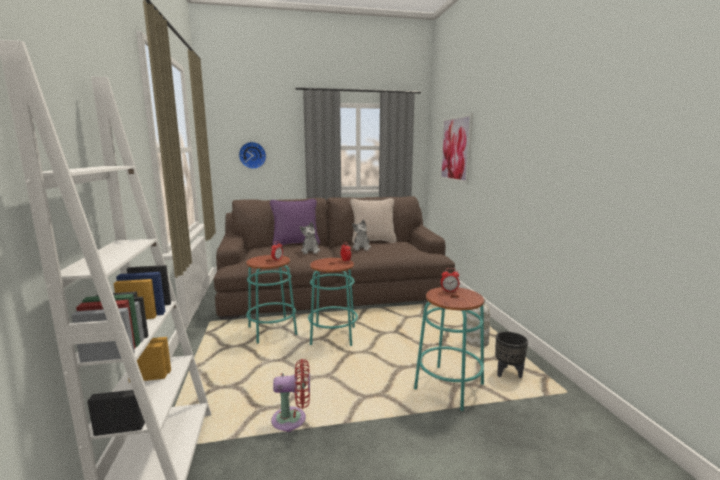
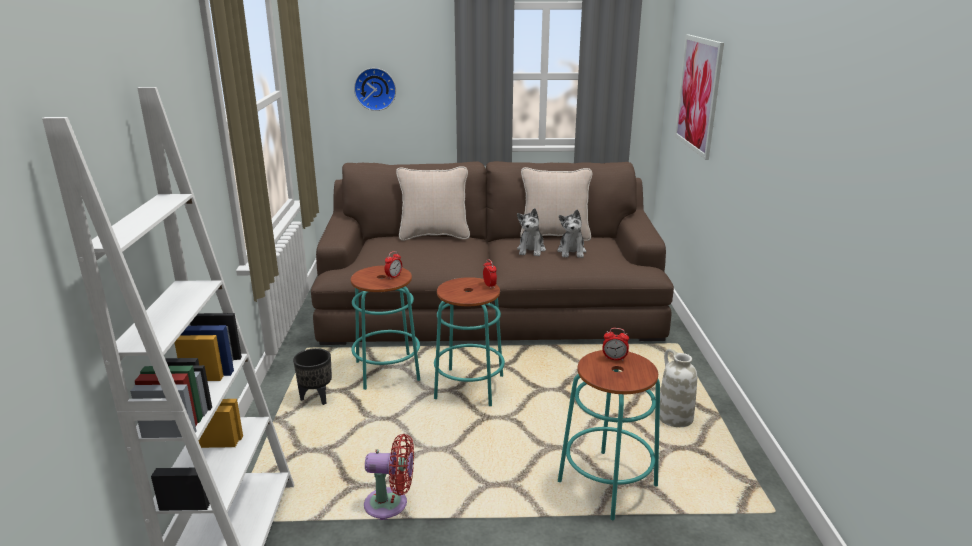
camera: 10 degrees right, 10 degrees up
(295, 244) = (434, 235): purple pillow -> beige pillow
(310, 251) = (452, 252): plush toy -> plush toy (571, 252)
(508, 374) = (701, 475): black planter -> black planter (316, 399)

